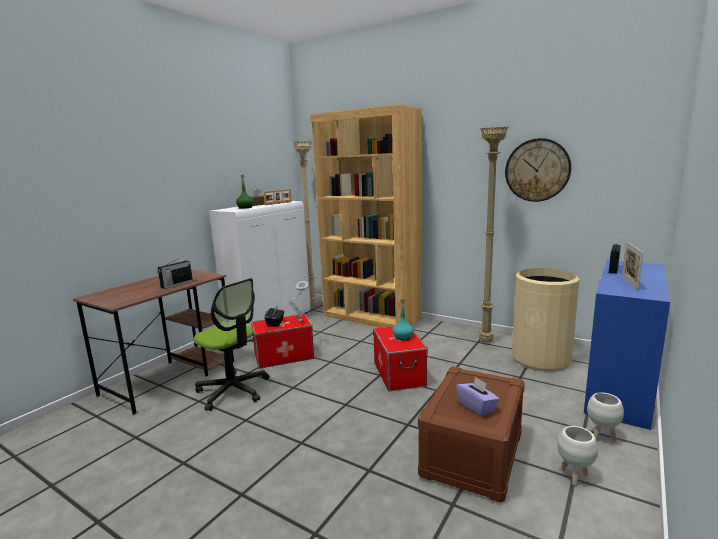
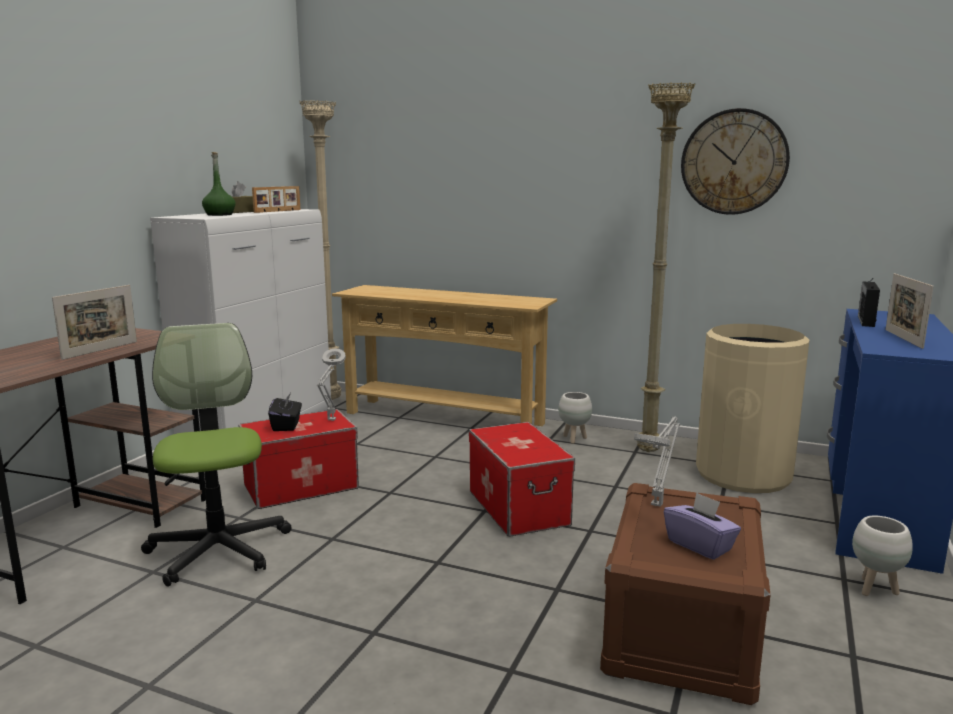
camera: 10 degrees left, 0 degrees up
(176, 284) = (100, 350): radio -> picture frame
(233, 390) = (218, 549): office chair -> office chair turned 135 degrees counterclockwise
(371, 317) = (444, 418): brown bookcase -> beige console table
(402, 337) = (526, 442): turquoise bottle -> none
(462, 380) = (657, 504): none -> grey table lamp
(574, 477) = (853, 654): white planter -> white planter (574, 439)

